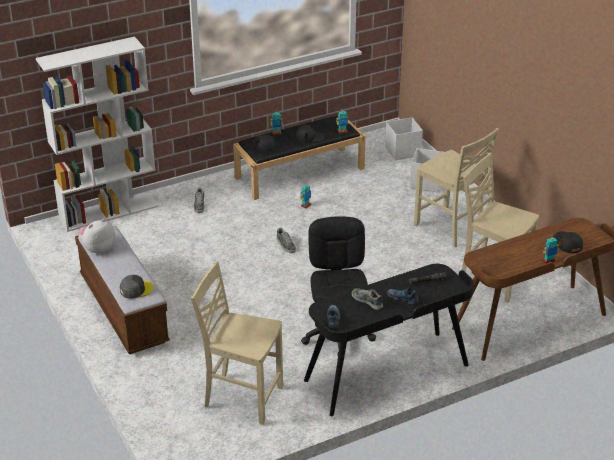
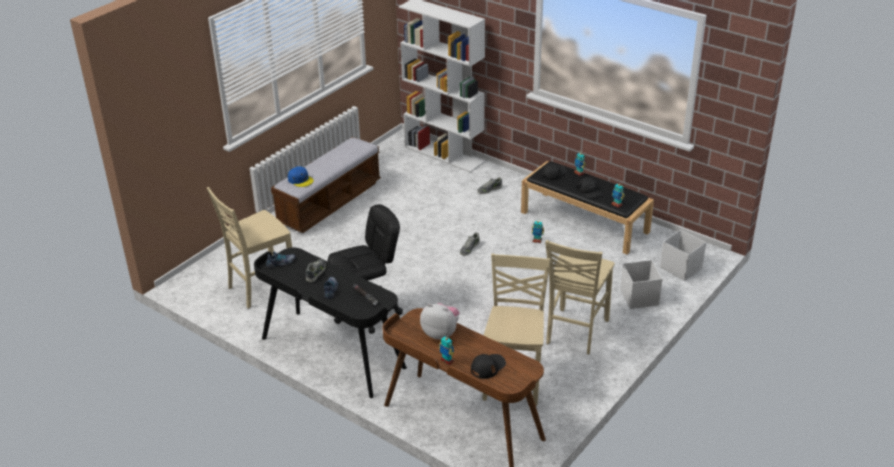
camera: 65 degrees right, 0 degrees up
(98, 249) = (339, 149): plush toy -> plush toy (441, 333)
(136, 289) = (300, 180): grey cap -> blue cap
(242, 397) = (260, 288): beige chair -> beige chair turned 120 degrees counterclockwise

